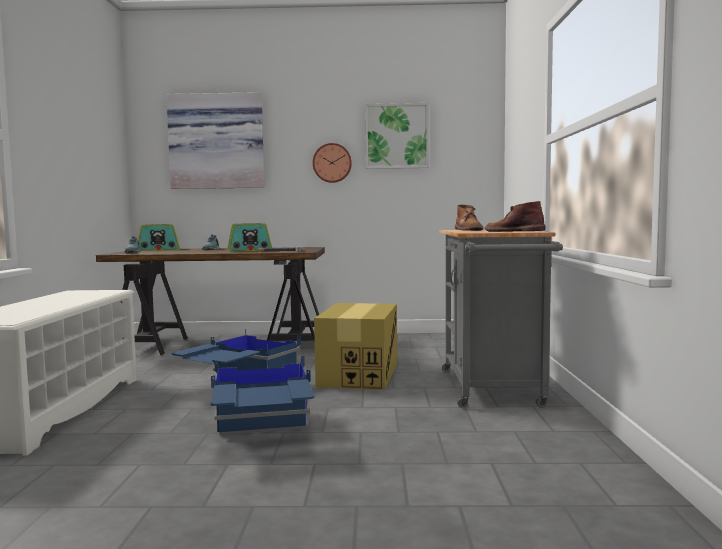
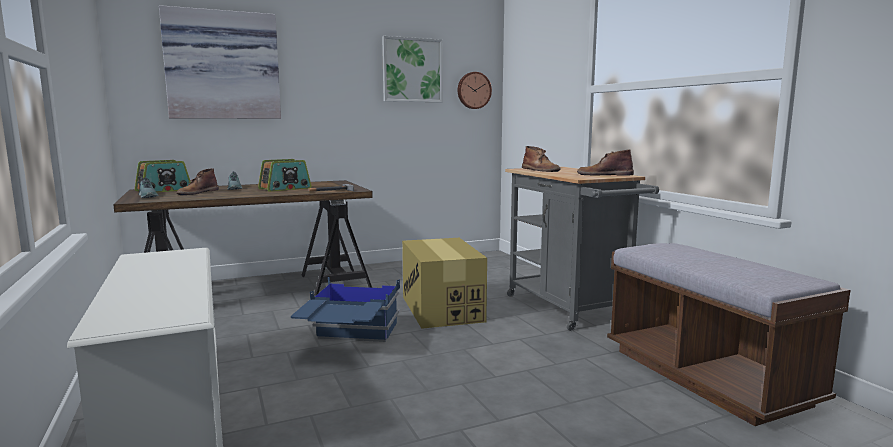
camera: 25 degrees left, 5 degrees up
(175, 251) = (197, 192): none -> brown boot
(262, 434) = (446, 389): blue storage box -> none
(332, 163) = (350, 94): wall clock -> wall clock (473, 90)
(553, 469) = (706, 376): none -> brown bench

